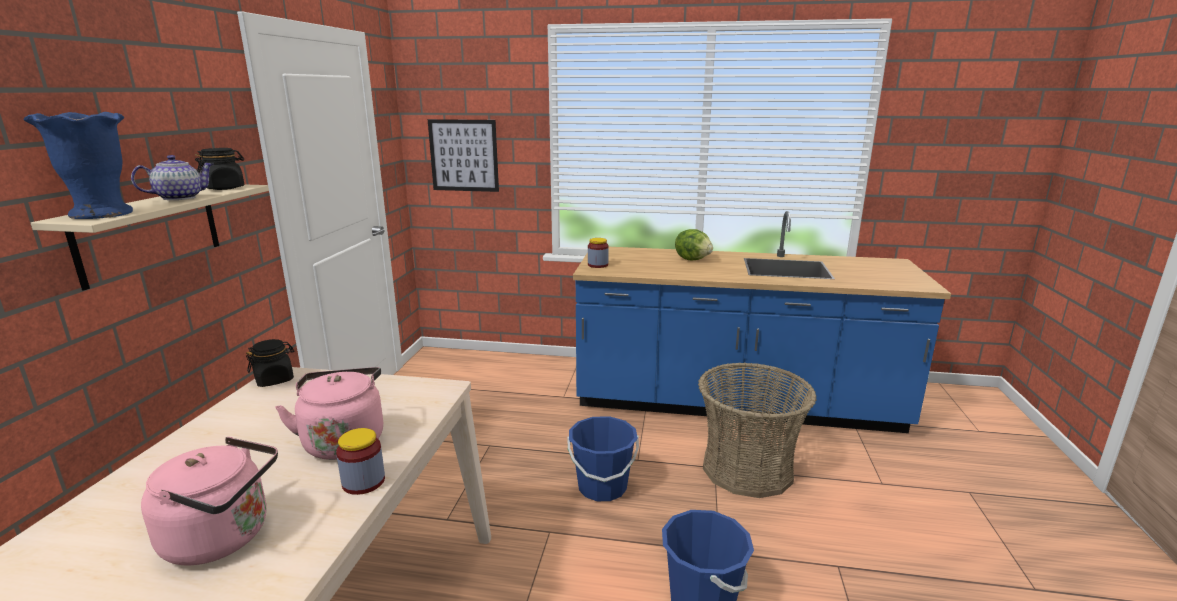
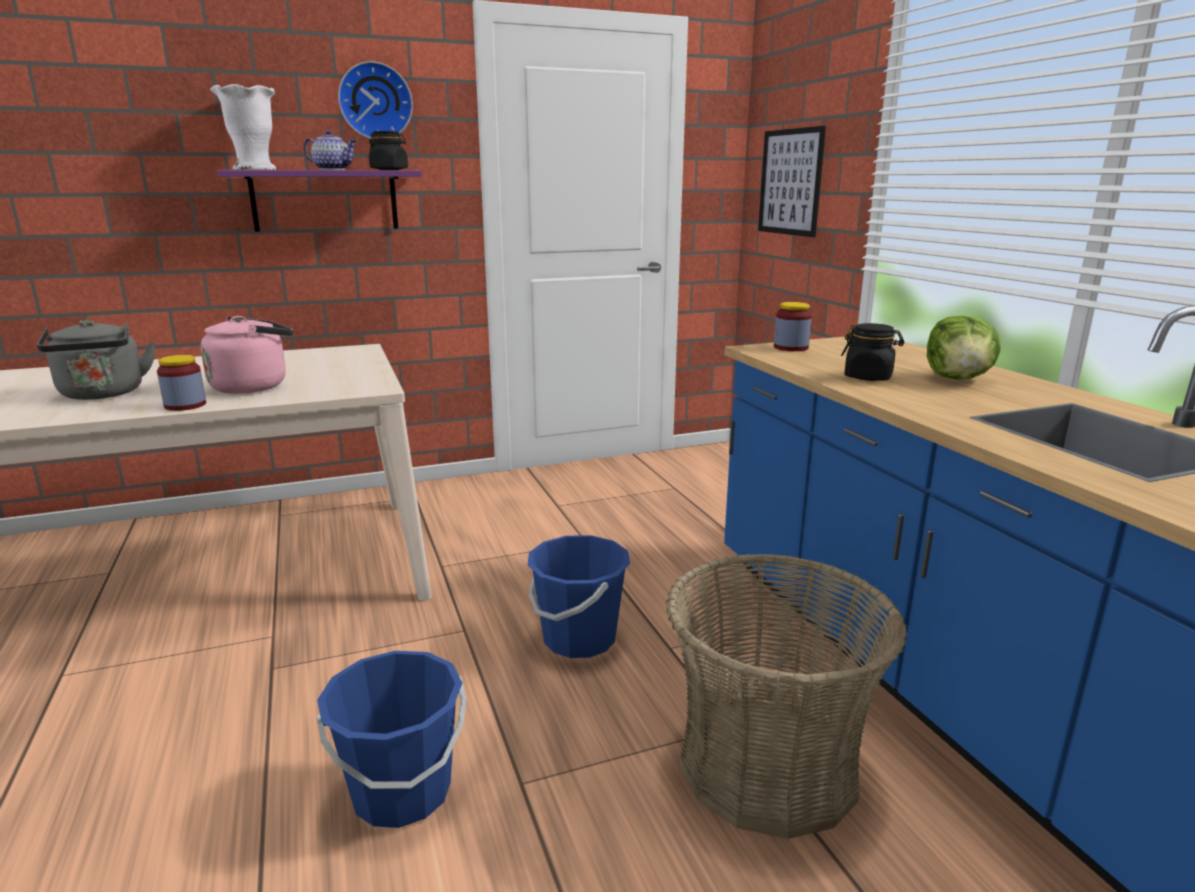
camera: 60 degrees right, 0 degrees up
(102, 214) = (254, 169): blue vase -> white vase
(150, 233) = (325, 200): beige shelf -> purple shelf
(179, 116) = (375, 101): none -> wall clock
(224, 537) = (103, 394): pink kettle -> grey kettle
(275, 379) = (352, 349): black jar -> black jar (868, 377)

